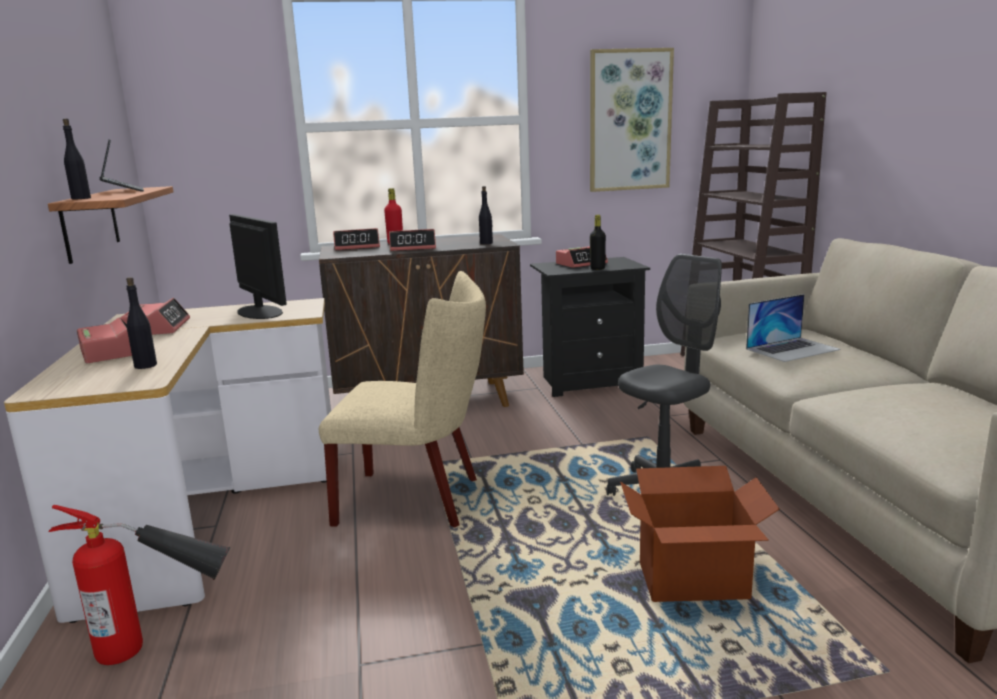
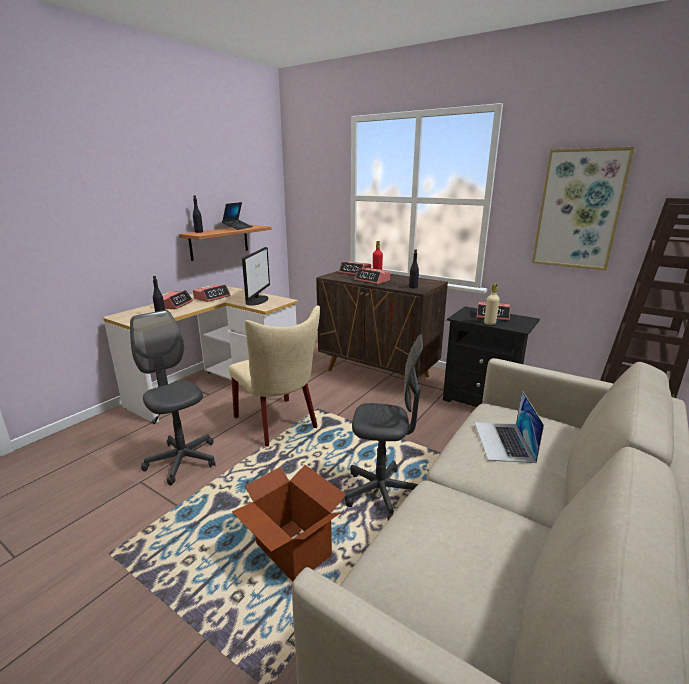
camera: 45 degrees right, 5 degrees up
(162, 647) = (122, 433): fire extinguisher -> none
(369, 606) = (182, 461): none -> grey office chair
(597, 268) = (489, 323): black bottle -> beige bottle
(792, 349) = (503, 441): laptop -> laptop turned 75 degrees clockwise

